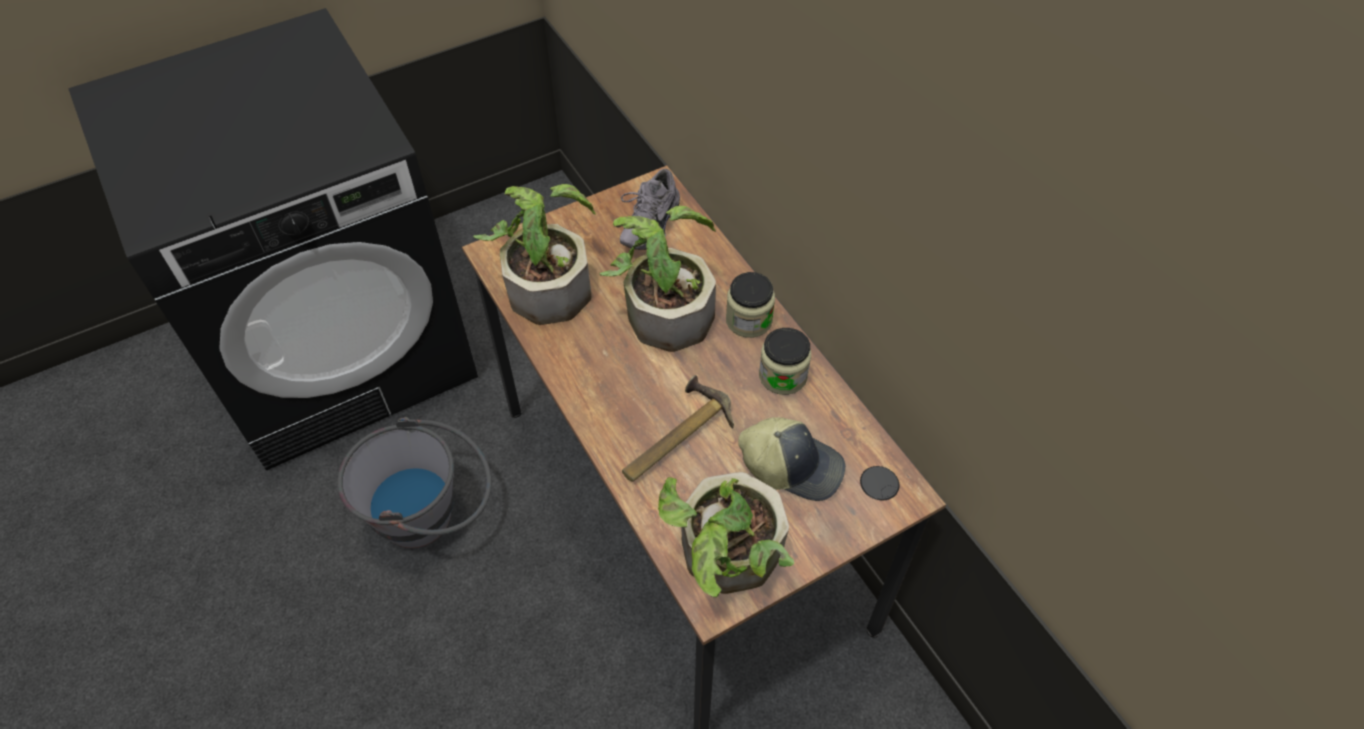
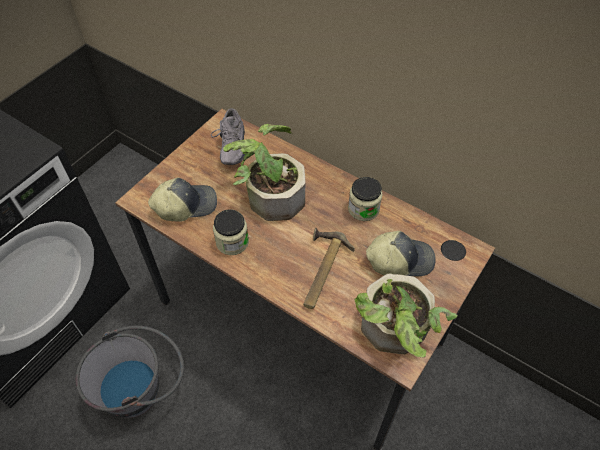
camera: 25 degrees left, 0 degrees up
(547, 282) = (186, 205): potted plant -> cap
(749, 320) = (325, 183): jar -> jar (232, 242)

